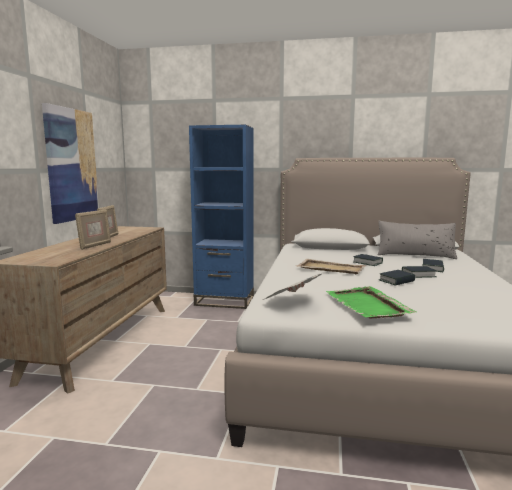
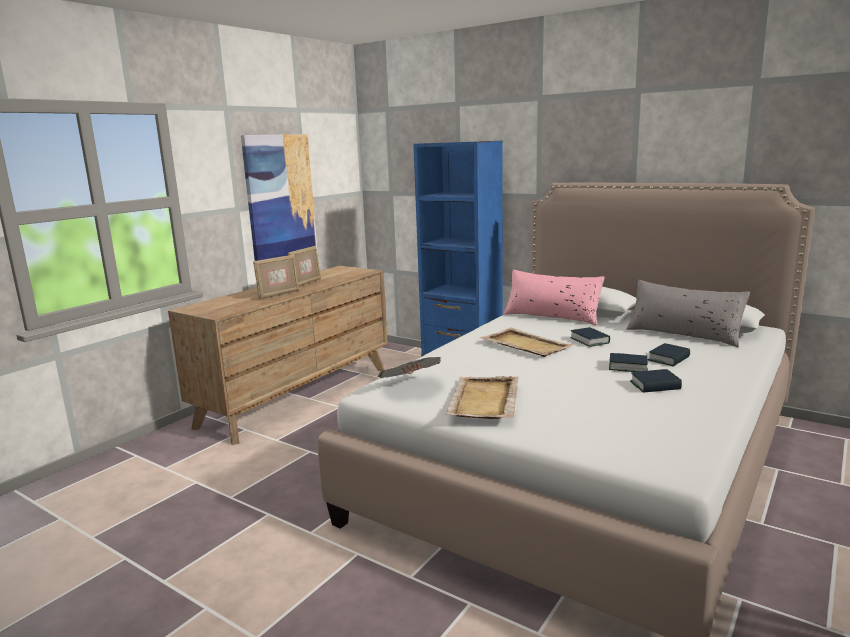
camera: 25 degrees right, 5 degrees up
(317, 251) = (552, 316): none -> pink pillow
(367, 305) = (484, 400): green tray -> beige tray
(396, 281) = (581, 372): book -> book (655, 385)

